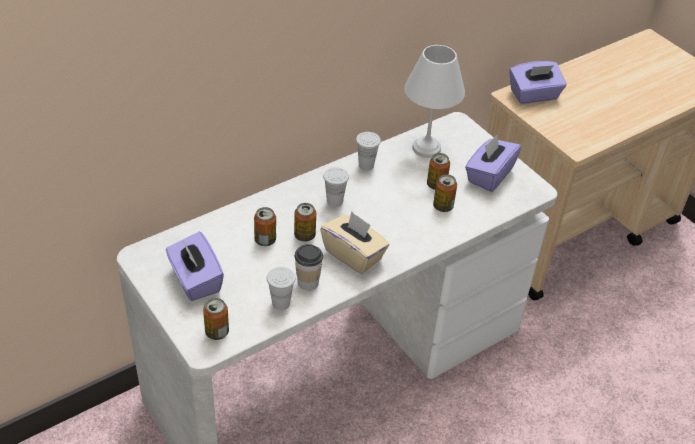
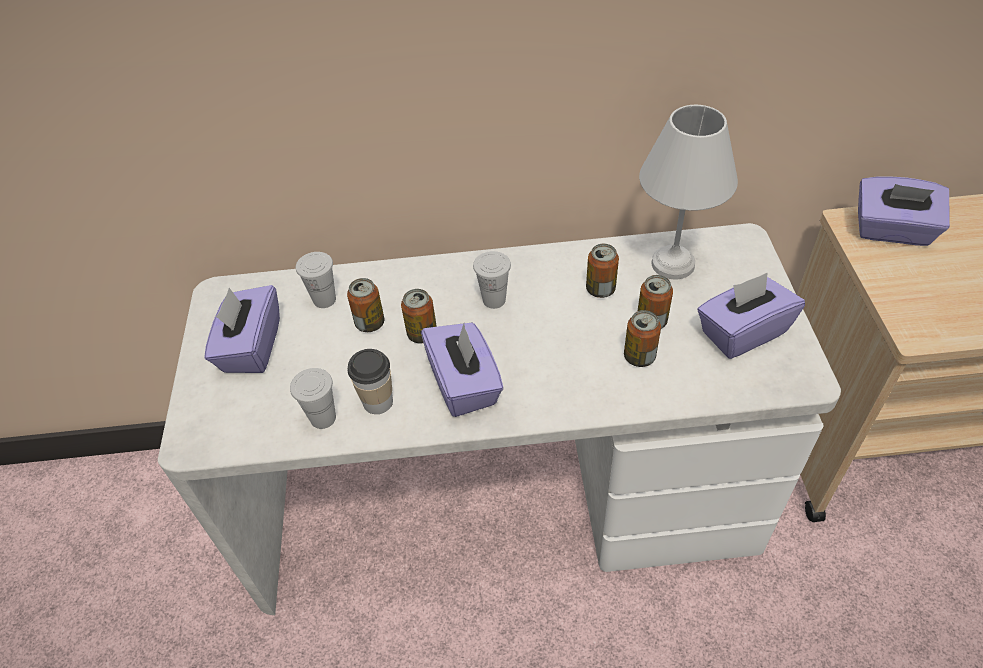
camera: 35 degrees right, 5 degrees up
(217, 332) = (220, 427): can -> can (600, 289)
(353, 255) = (464, 384): beige tissue box -> purple tissue box
(366, 165) = (571, 263): white cup -> white cup (324, 300)

